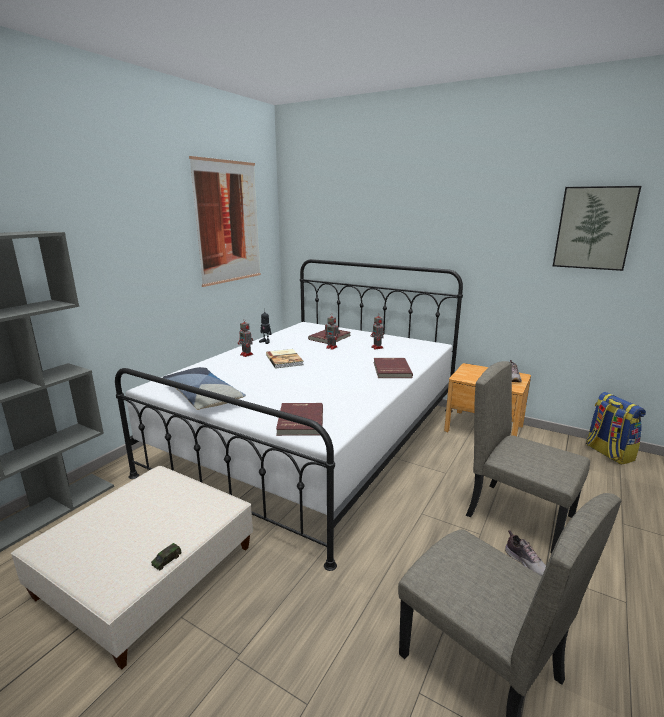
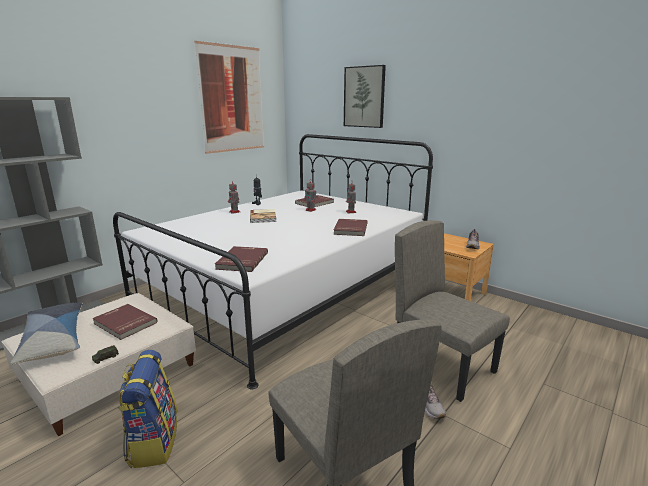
camera: 10 degrees right, 0 degrees up
(166, 510) = (124, 323): none -> red book
(203, 396) = (177, 239): pillow -> pillow (54, 339)
(594, 228) = (552, 100): picture -> picture (364, 97)
(608, 453) = (561, 323): backpack -> backpack (153, 442)

